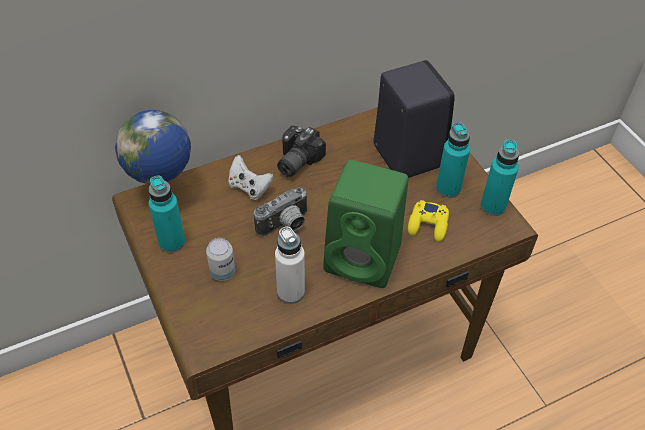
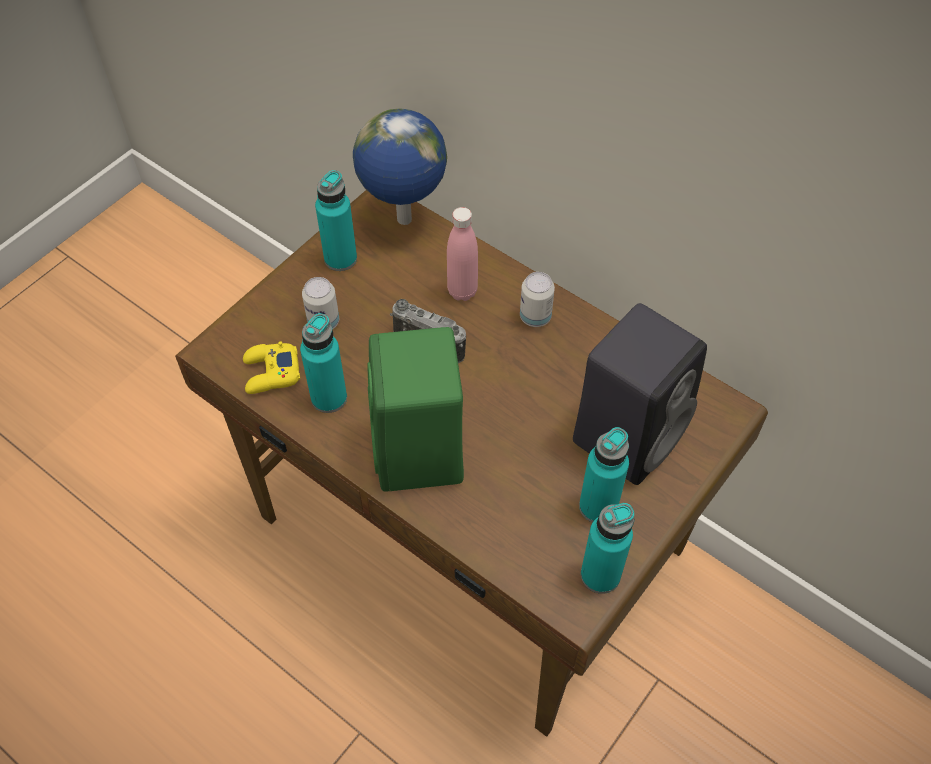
camera: 65 degrees right, 5 degrees up
(249, 187) = (462, 291): white game controller -> pink bottle
(290, 292) = (329, 398): white bottle -> turquoise bottle
(295, 160) = (535, 317): camera -> can
(428, 224) = (517, 505): yellow game controller -> yellow game controller (271, 373)

